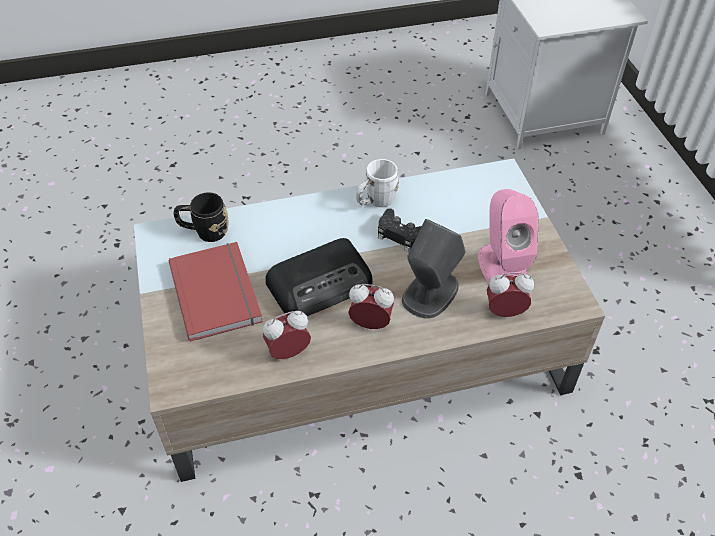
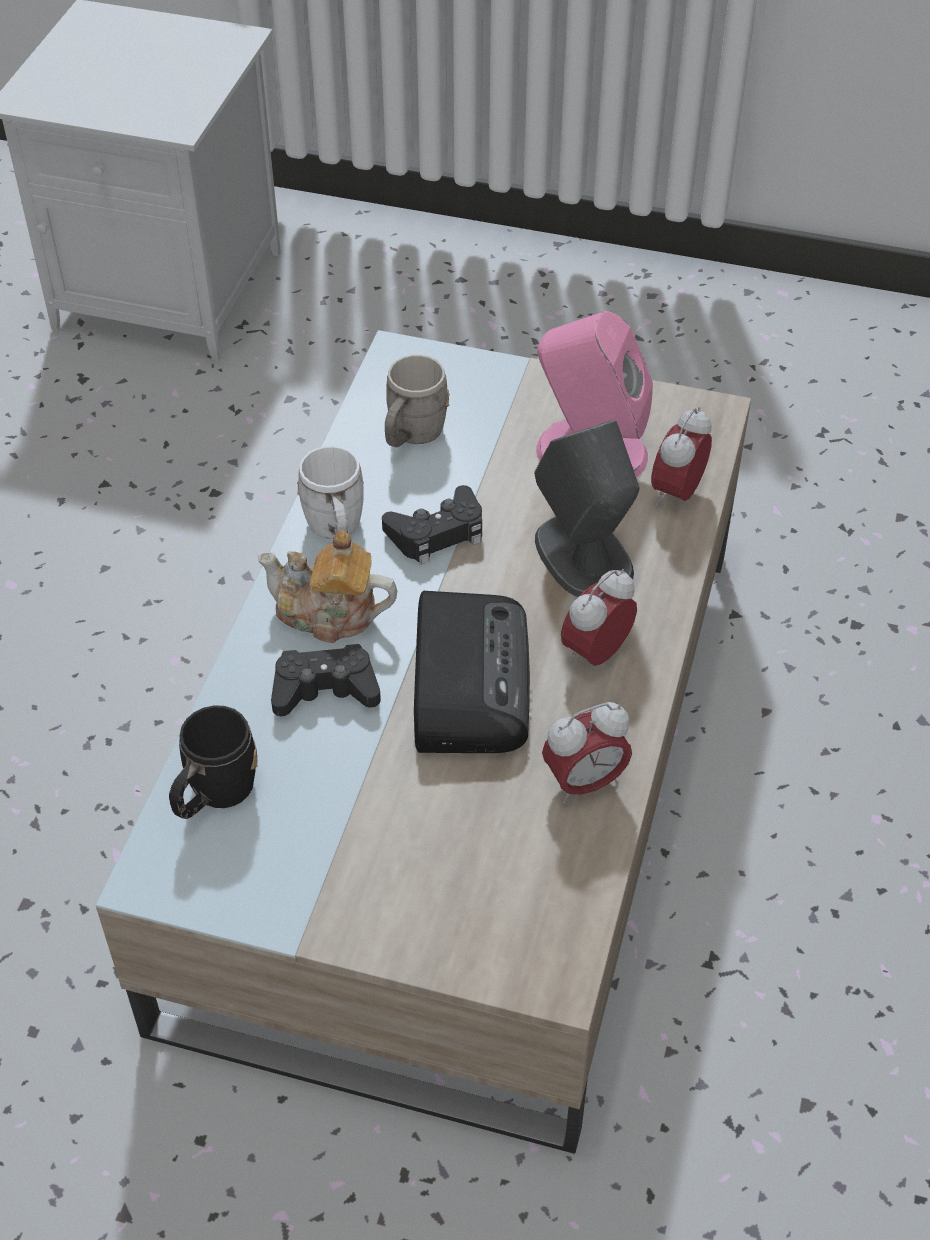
camera: 60 degrees left, 0 degrees up
(218, 291) = (381, 829): red book -> none
(282, 239) = (325, 689): none -> black game controller
(288, 352) = (584, 783): alarm clock -> alarm clock turned 120 degrees counterclockwise
(325, 221) = (328, 614): none -> teapot
(455, 199) = (411, 436): none -> grey mug

